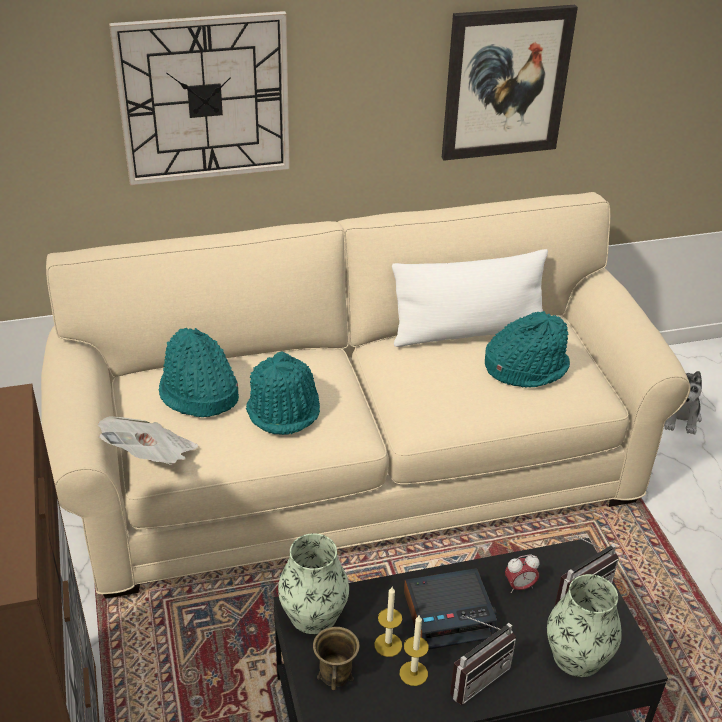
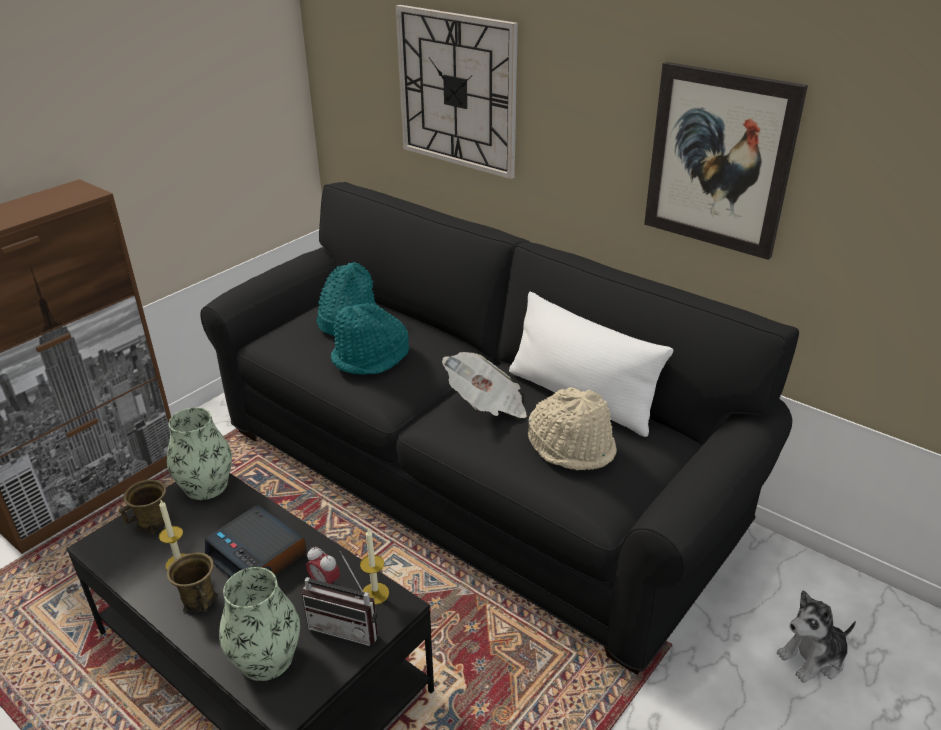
camera: 55 degrees right, 5 degrees down
(151, 457) = (266, 334): newspaper -> newspaper (486, 404)
(358, 472) = (472, 478): beige sofa -> black sofa
(388, 645) = (200, 536): candle -> candle (375, 593)
(474, 675) = (199, 600): radio -> brown mug
(525, 367) = (572, 446): turquoise hat -> beige hat

